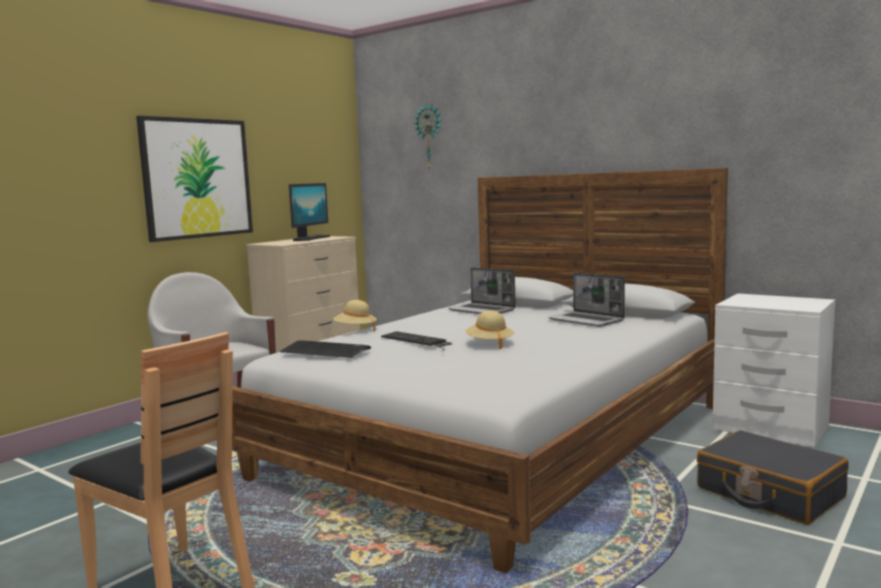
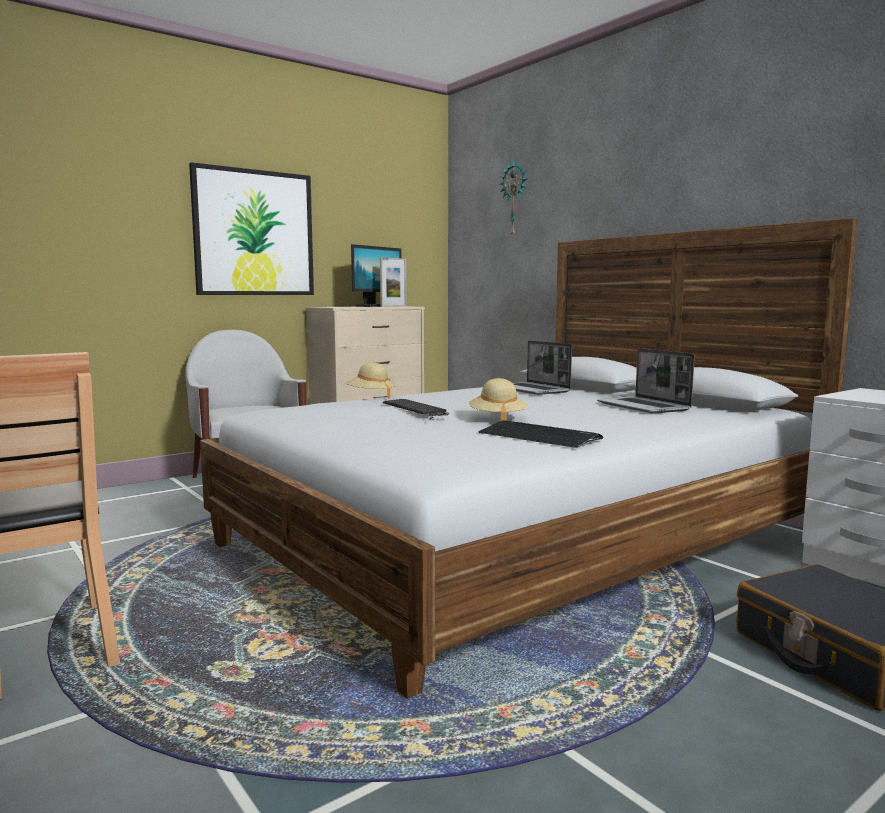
camera: 15 degrees right, 0 degrees up
(325, 351) = (305, 410): keyboard -> keyboard (538, 436)
(327, 238) = (393, 306): none -> picture frame

